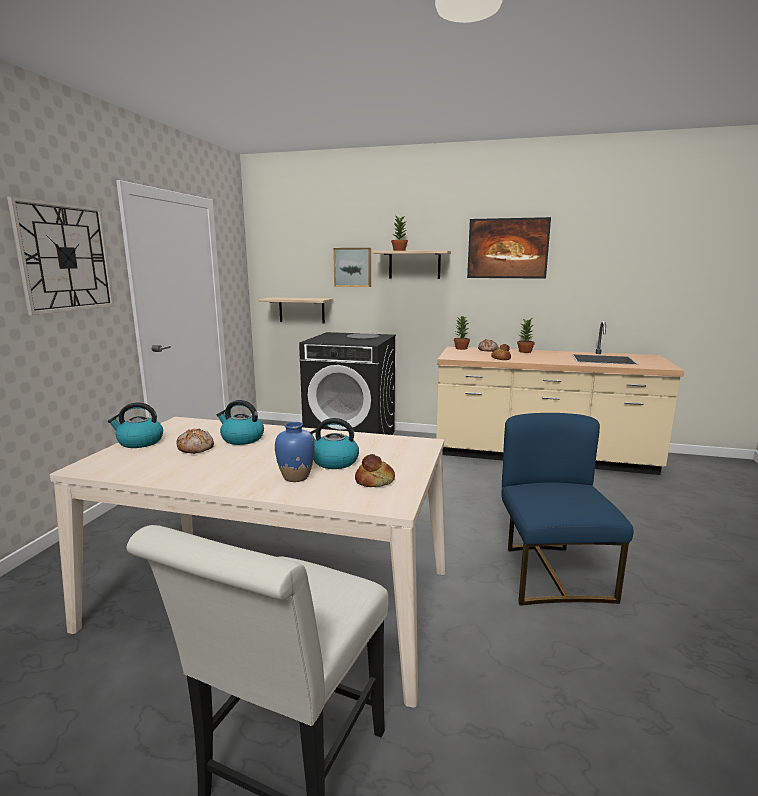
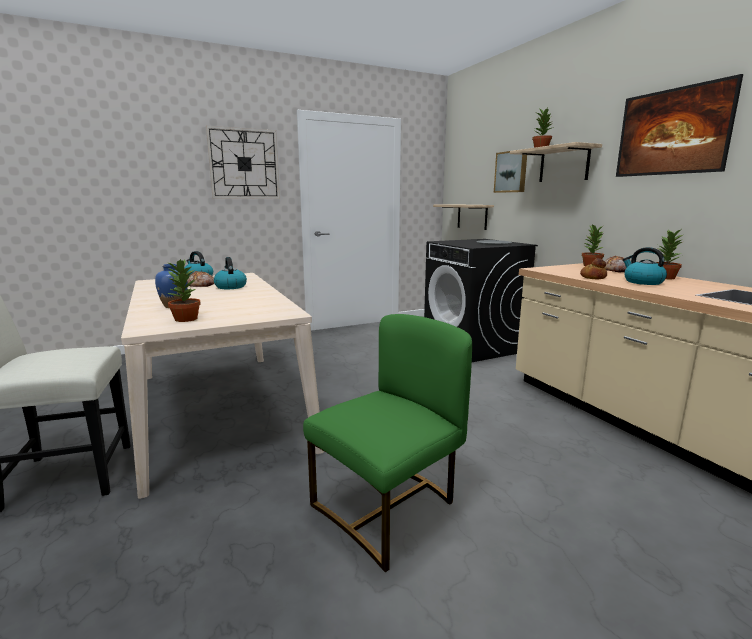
camera: 50 degrees right, 0 degrees up
(334, 462) = (213, 306): kettle -> kettle (642, 282)
(375, 481) = (185, 319): bread -> potted plant
(551, 574) = (389, 508): blue chair -> green chair

